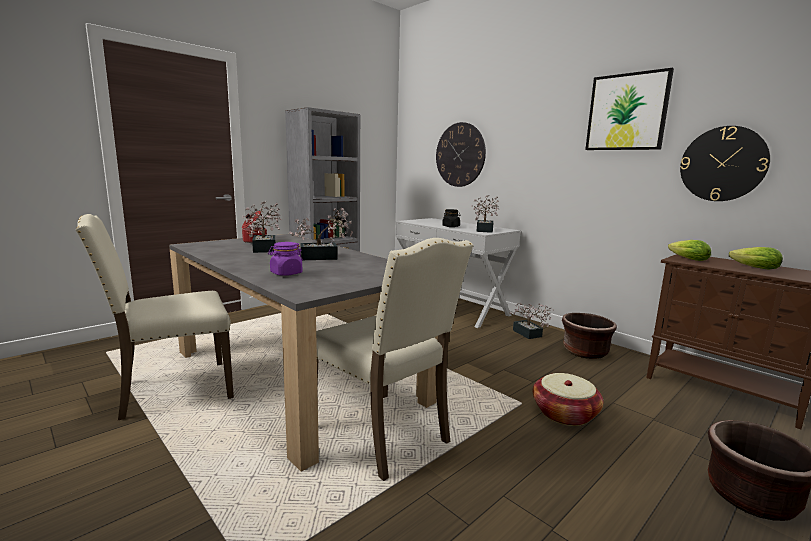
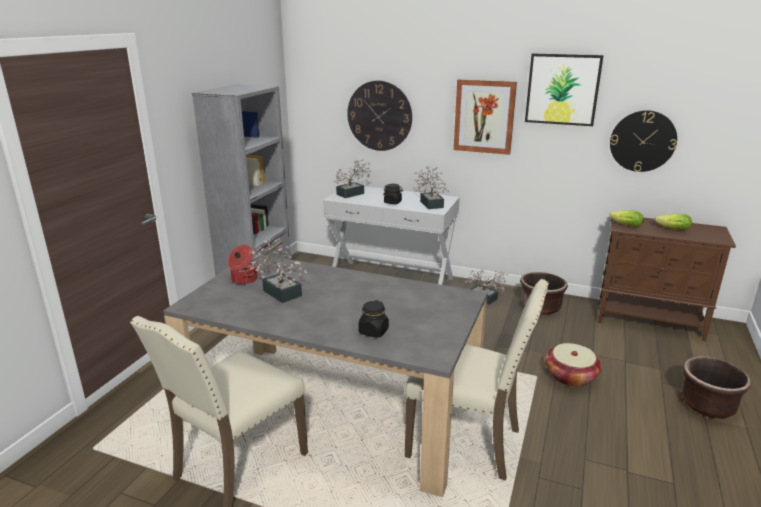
camera: 25 degrees left, 10 degrees up
(286, 273) = (373, 331): purple jar -> black jar
(324, 257) = (361, 294): potted plant -> potted plant (353, 193)
(547, 148) = (484, 116): none -> picture

